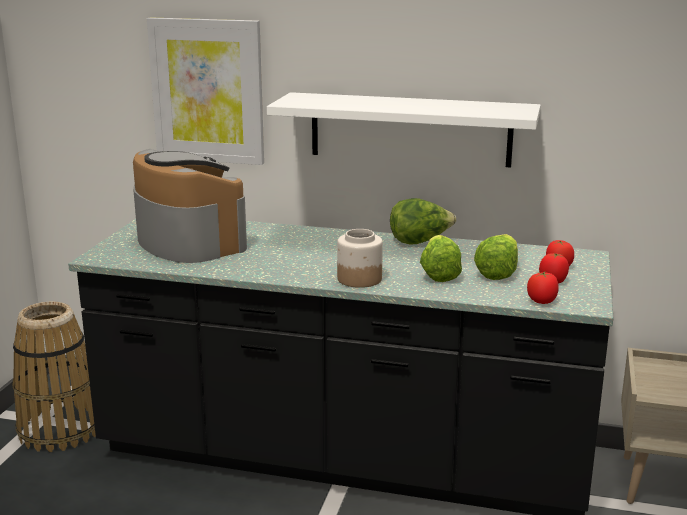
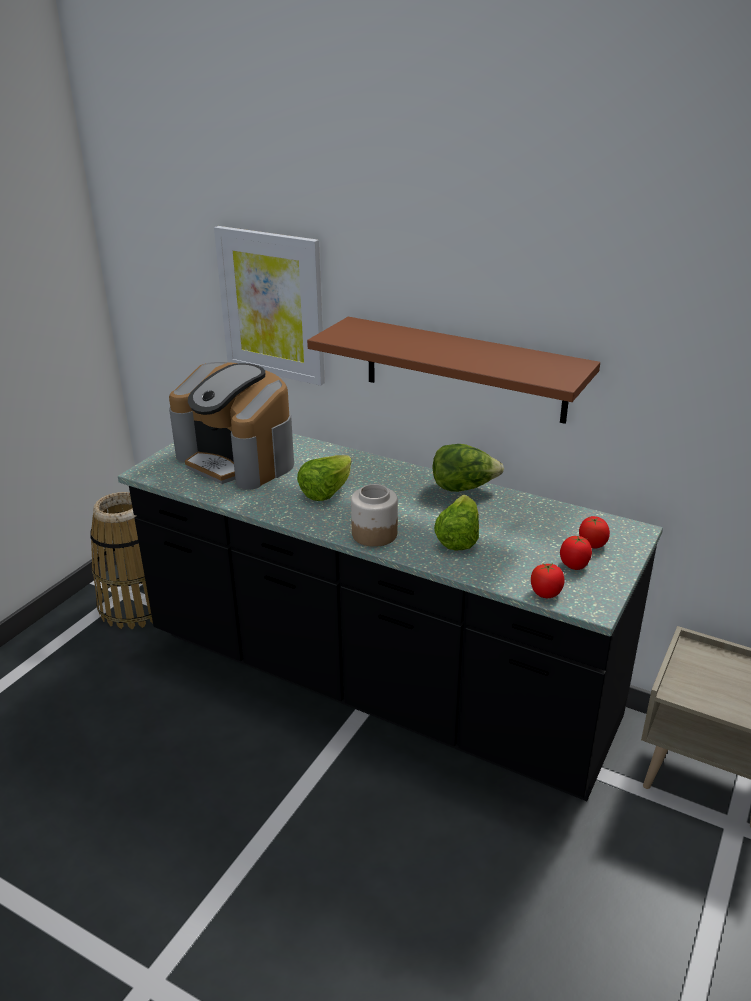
camera: 15 degrees right, 10 degrees up
(188, 241) = (238, 459): coffee machine -> coffee machine turned 150 degrees clockwise
(410, 129) = (464, 369): white shelf -> brown shelf
(497, 272) = (521, 544): lettuce -> lettuce (326, 492)

